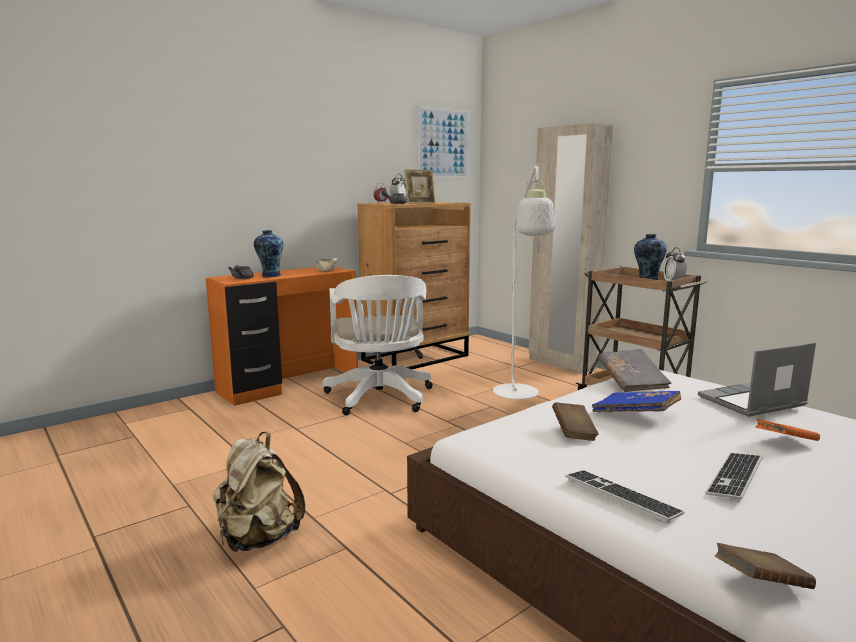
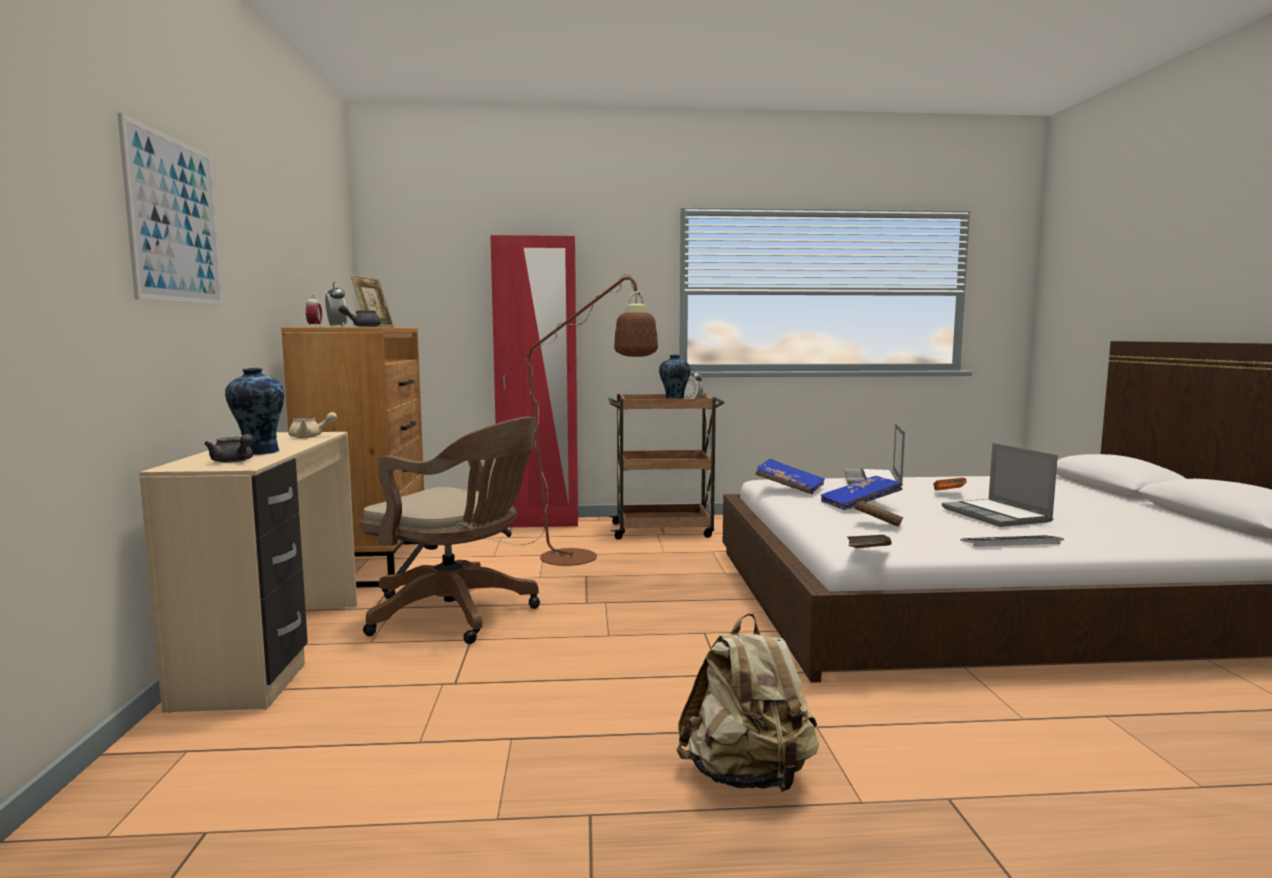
camera: 55 degrees left, 5 degrees down
(290, 385) = (278, 650): orange desk -> beige desk
(380, 399) = (458, 614): white office chair -> brown office chair
(443, 143) = (331, 243): picture -> picture (174, 220)
(518, 395) = (581, 559): white floor lamp -> brown floor lamp
(561, 364) = (539, 523): beige wardrobe -> red wardrobe
(632, 381) = (789, 487): grey book -> blue book
(734, 478) = (997, 515): keyboard -> laptop
(760, 584) = (1143, 548): brown book -> brown book (868, 555)

